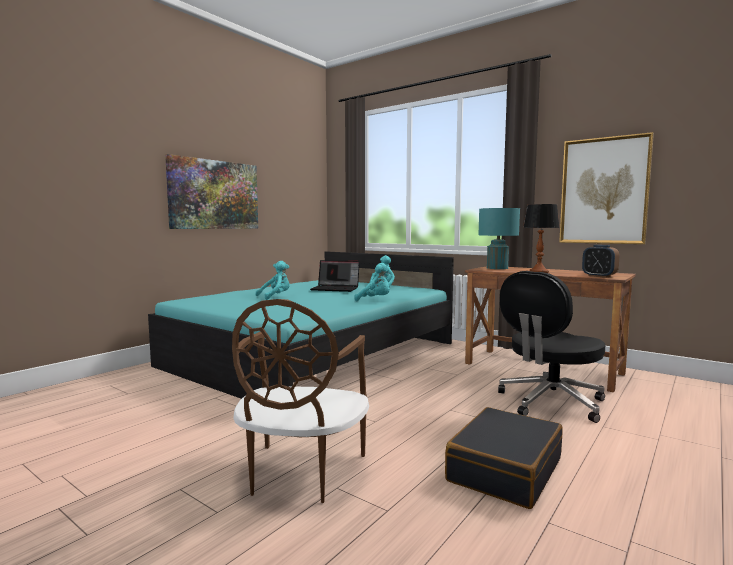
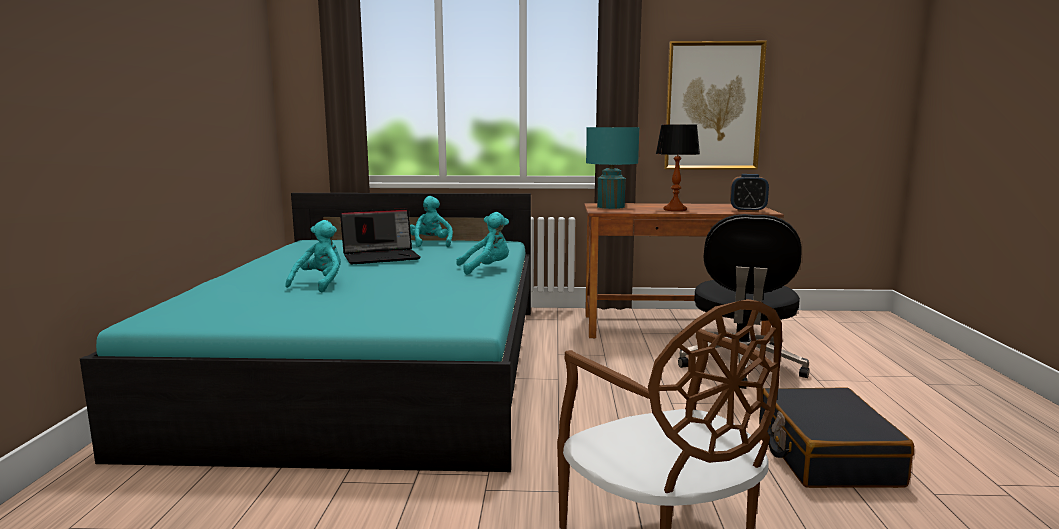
camera: 35 degrees left, 5 degrees up
(214, 195) = (137, 97): picture -> none

